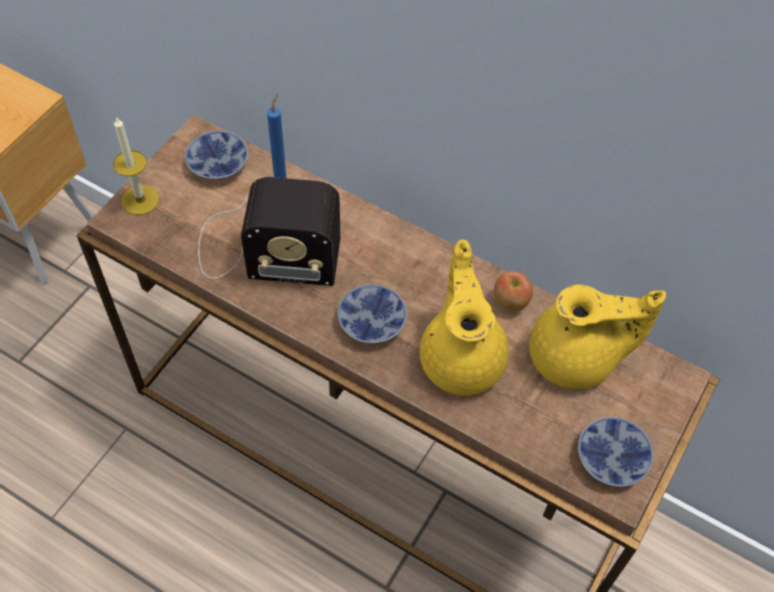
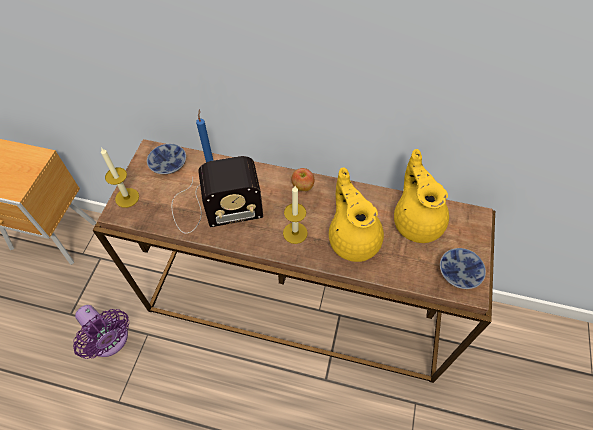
camera: 15 degrees left, 0 degrees up
(66, 421) = (110, 341): none -> purple fan
(374, 323) = (295, 233): bowl -> candle
(510, 302) = (368, 199): apple -> apple (302, 187)
(576, 358) = (417, 221): yellow teapot -> yellow teapot turned 90 degrees counterclockwise

